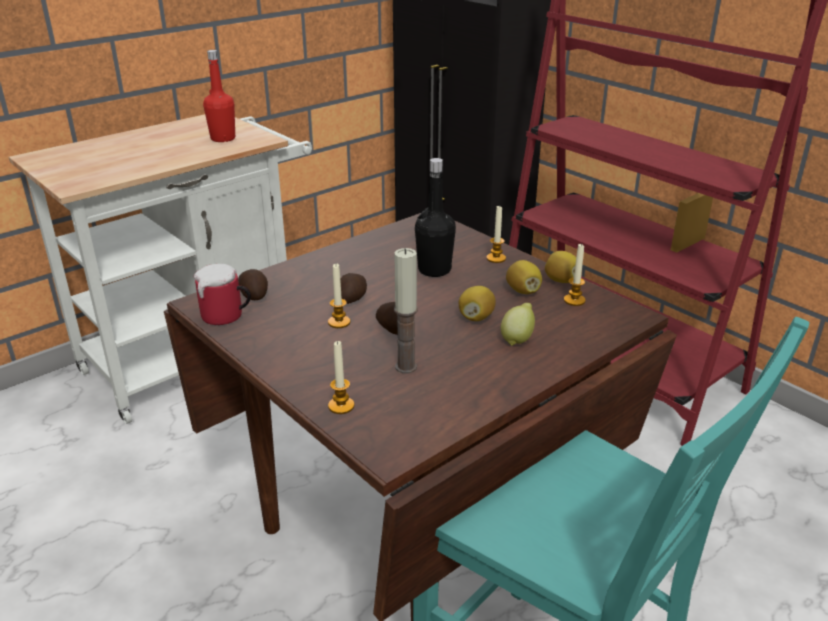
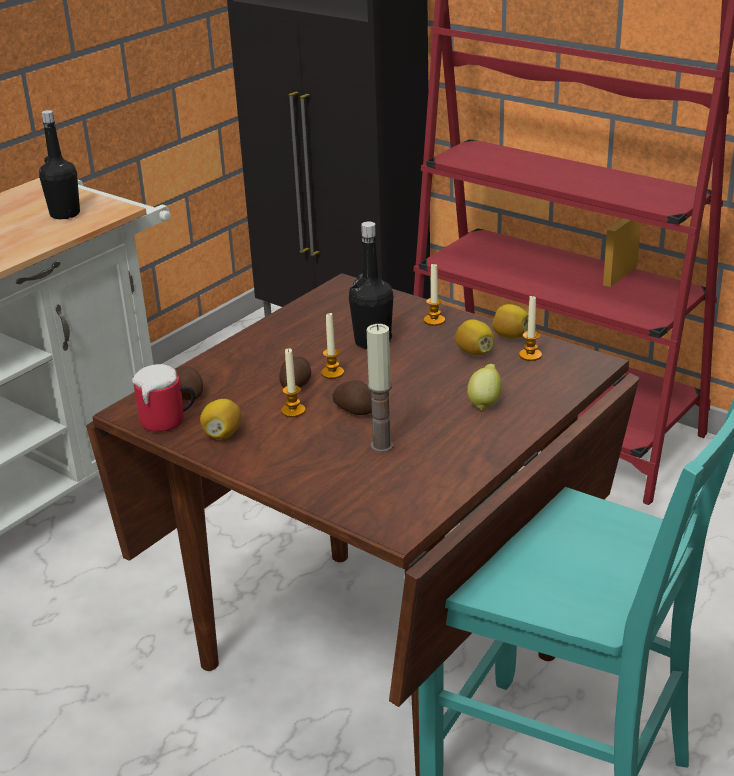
camera: 10 degrees left, 0 degrees up
(223, 138) = (65, 214): red bottle -> black bottle
(341, 406) = (331, 492): candle -> candle (332, 373)
(476, 317) = (435, 386): lemon -> lemon (222, 434)

